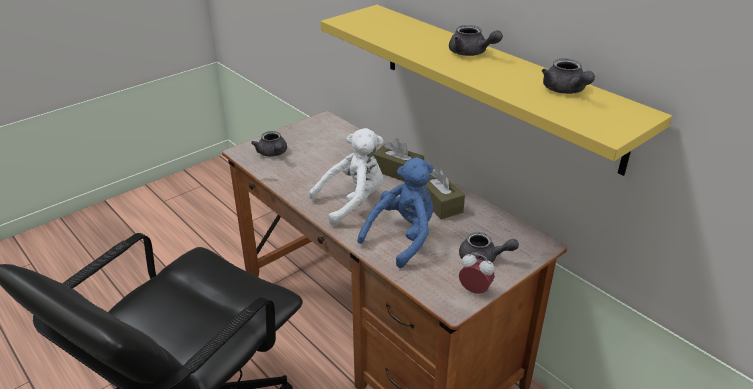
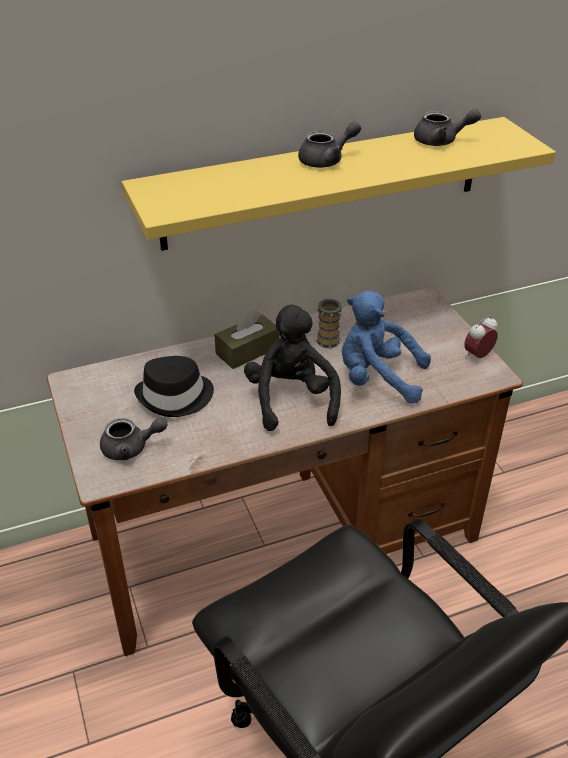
camera: 70 degrees left, 5 degrees up
(330, 156) = (175, 397): none -> black hat
(352, 202) = (291, 400): white plush toy -> black plush toy
(403, 237) = (377, 379): blue plush toy -> blue plush toy turned 45 degrees counterclockwise
(439, 203) = (327, 338): brown tissue box -> mug
(483, 259) = (433, 337): grey teapot -> none

